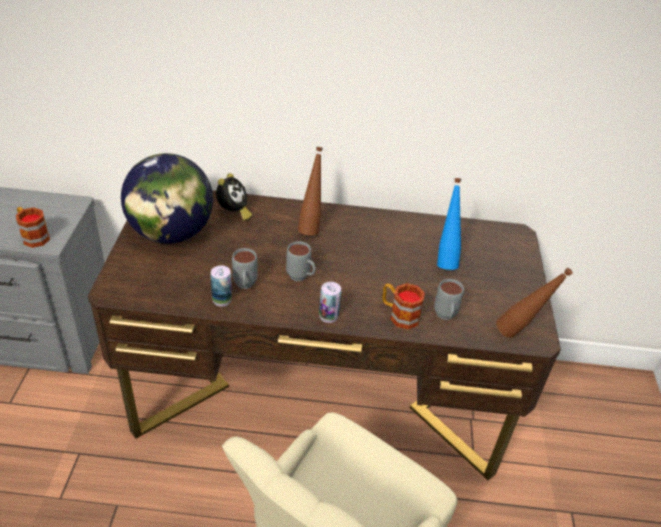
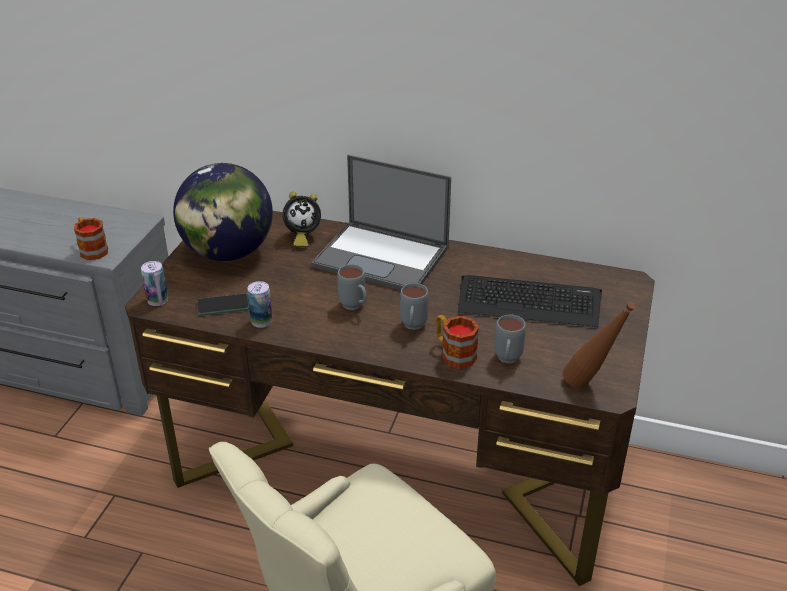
camera: 15 degrees right, 5 degrees down
(182, 287) = (223, 305): none -> phone
(233, 213) = (301, 237): alarm clock -> alarm clock turned 45 degrees clockwise
(245, 287) = (290, 310): grey mug -> grey mug (413, 327)
(310, 227) = (383, 257): brown bottle -> laptop
(328, 316) = (372, 347): can -> can (157, 300)
(445, 260) = (529, 302): blue bottle -> keyboard

